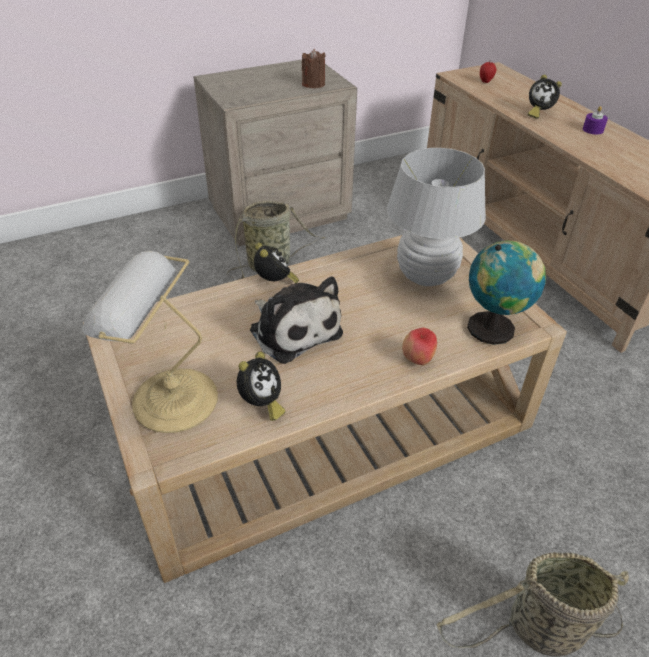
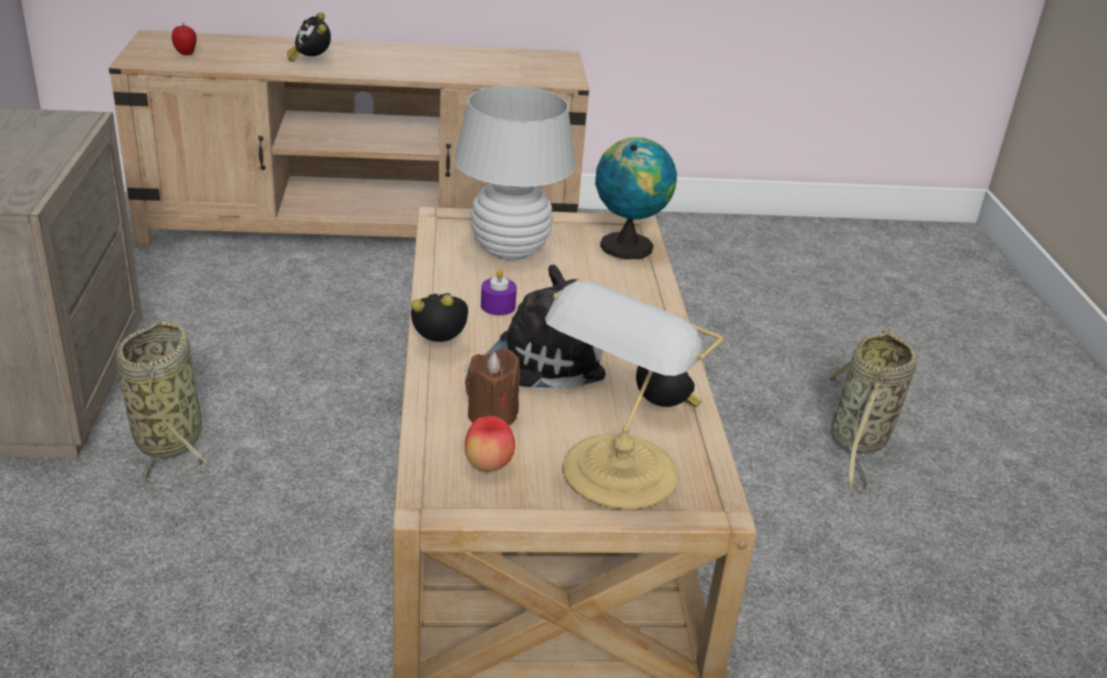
camera: 70 degrees left, 10 degrees down
(313, 84) = (51, 133): brown candle -> brown candle (492, 415)
(417, 360) = (648, 298): apple -> apple (488, 466)
(538, 113) = (311, 61): alarm clock -> alarm clock turned 120 degrees clockwise
(593, 130) = (385, 54): purple candle -> purple candle (498, 306)

